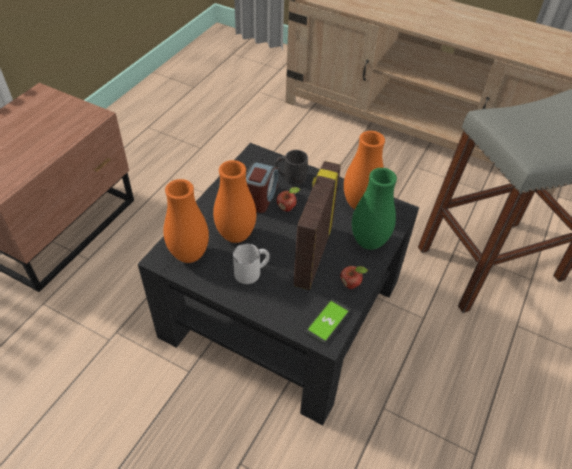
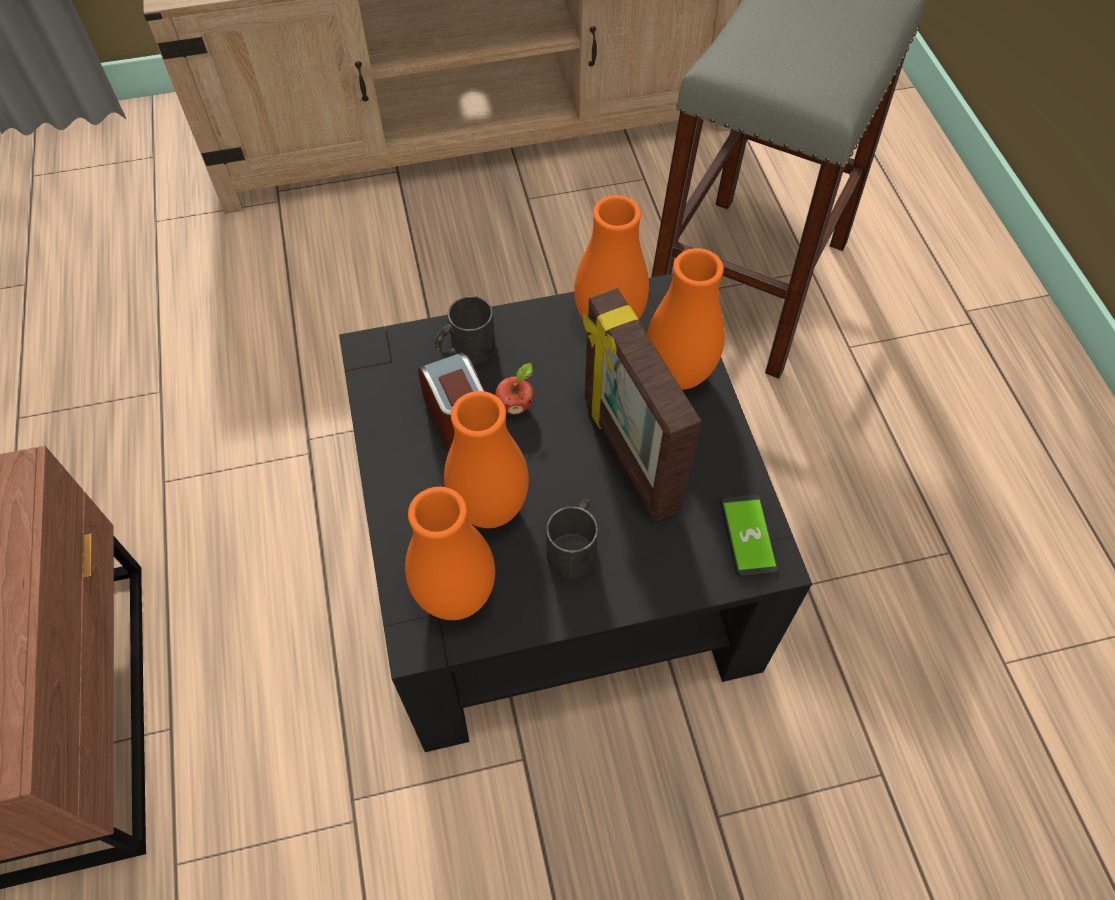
camera: 40 degrees left, 10 degrees up
(252, 271) = (575, 546): white mug -> black mug
(351, 284) = (721, 457): apple -> none
(369, 242) = (679, 374): green vase -> orange vase

